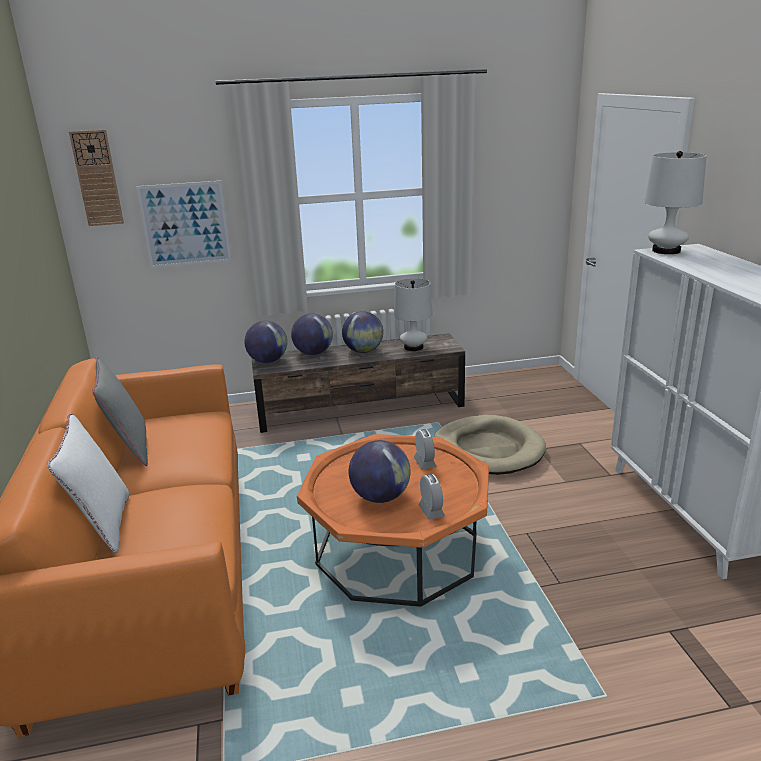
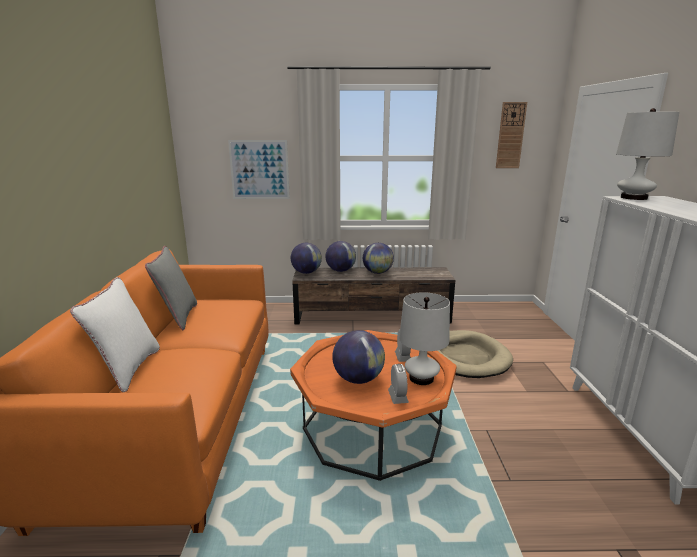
camera: 10 degrees right, 5 degrees down
(97, 178) = (202, 132): wall clock -> wall clock (510, 135)
(413, 347) = (416, 273): white table lamp -> white table lamp (421, 378)

